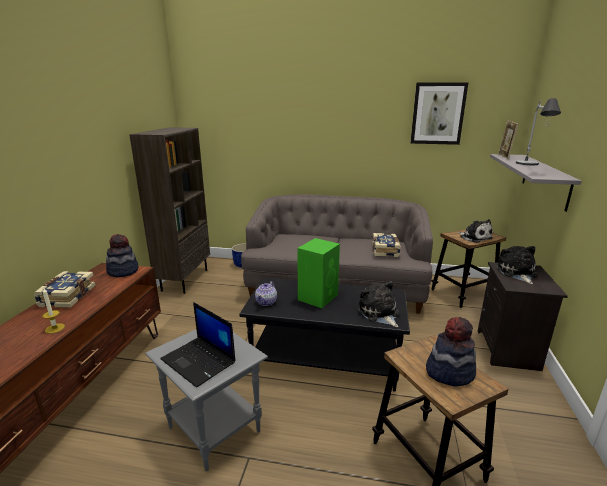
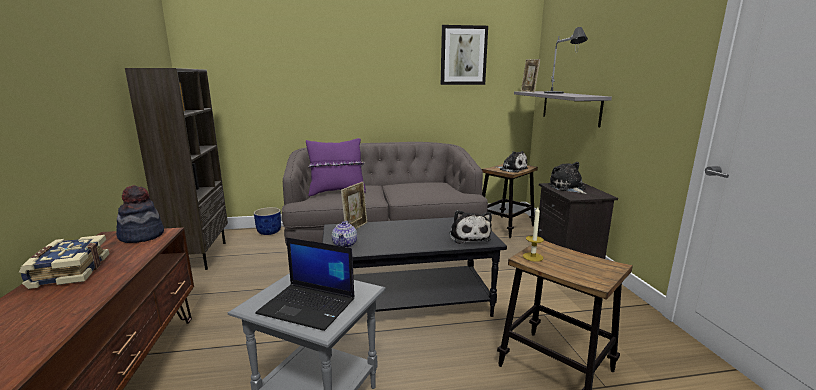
camera: 20 degrees left, 5 degrees down
(55, 328) = (73, 307): candle -> candle (533, 257)
(285, 285) = (355, 228): none -> picture frame
(293, 242) = (337, 192): none -> purple pillow
(318, 297) = (398, 232): green speaker -> none
(379, 313) = (468, 236): plush toy -> plush toy turned 150 degrees counterclockwise
(386, 250) = (438, 188): book -> none
(449, 371) = (576, 262): hat -> none

